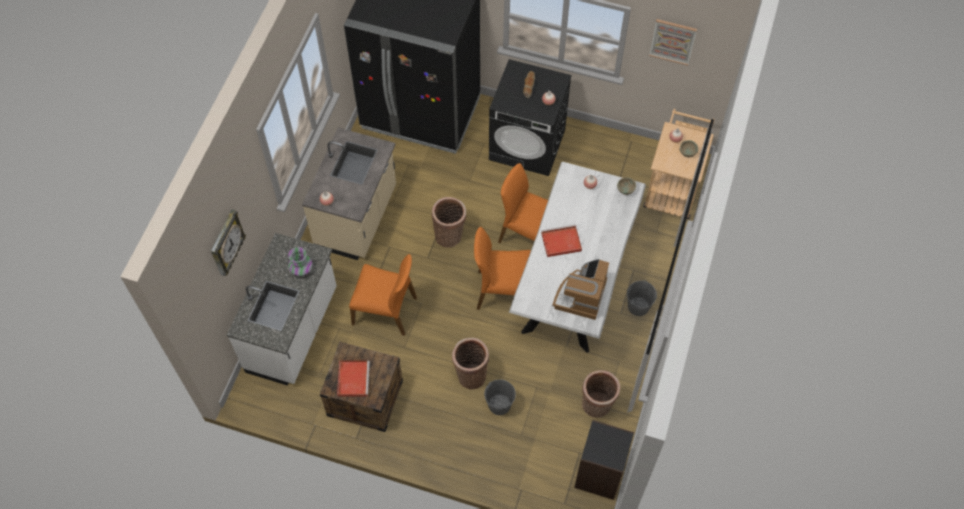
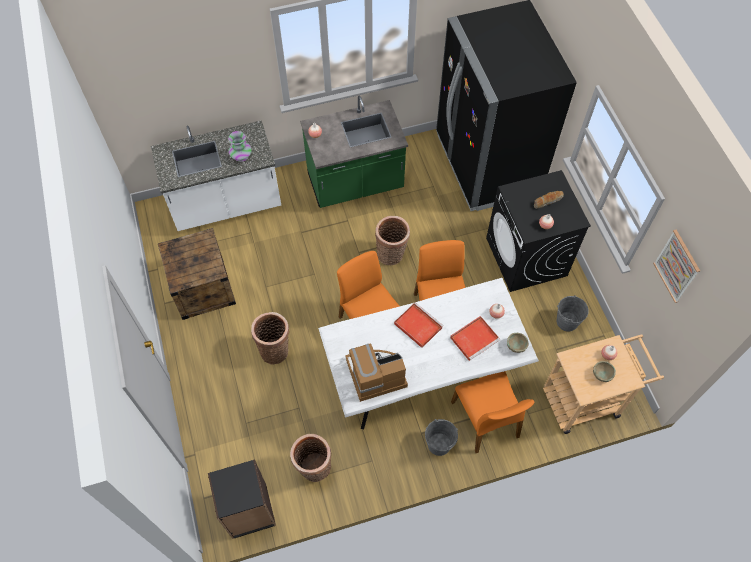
camera: 55 degrees right, 0 degrees up
(226, 244) = (180, 72): wall clock -> none
(353, 378) = (186, 257): red tray -> red tray (475, 338)
(357, 218) = (355, 184): beige counter -> green counter
(385, 310) = (289, 253): orange chair -> orange chair (486, 420)
(499, 404) = (262, 388): grey bucket -> grey bucket (567, 321)

